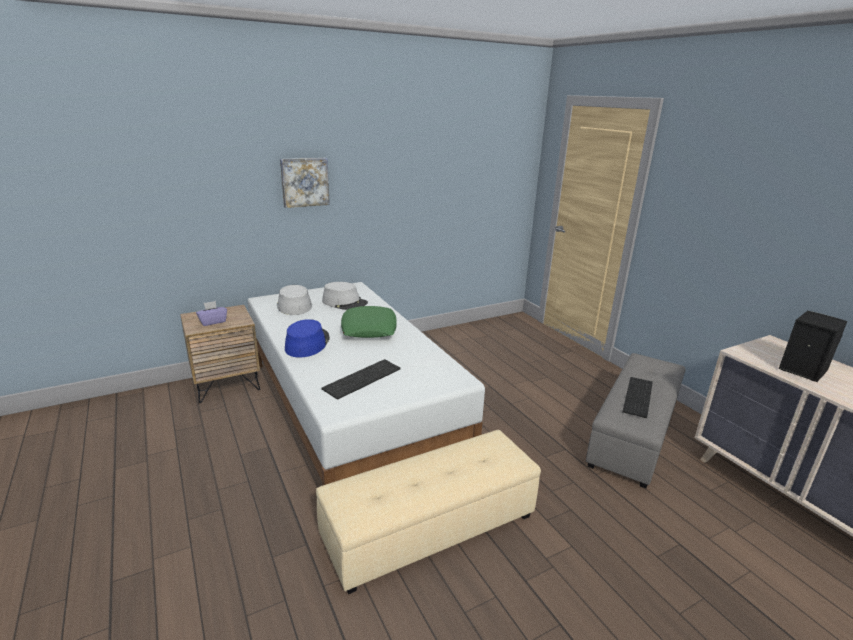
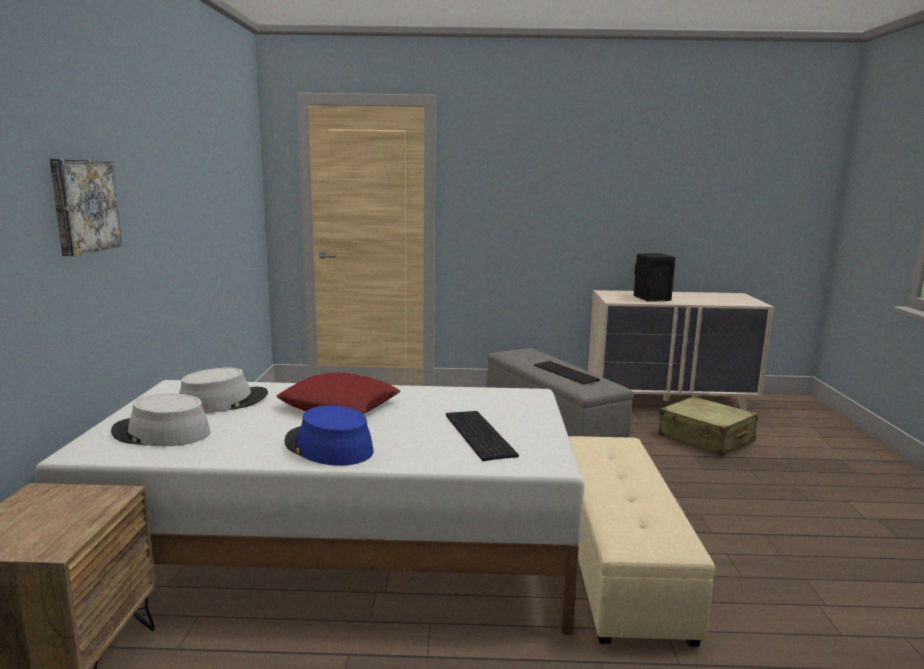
camera: 60 degrees left, 10 degrees down
(213, 322) = (54, 523): purple tissue box -> none
(369, 328) = (339, 405): green pillow -> red pillow
(739, 548) = (706, 439): none -> beige suitcase

